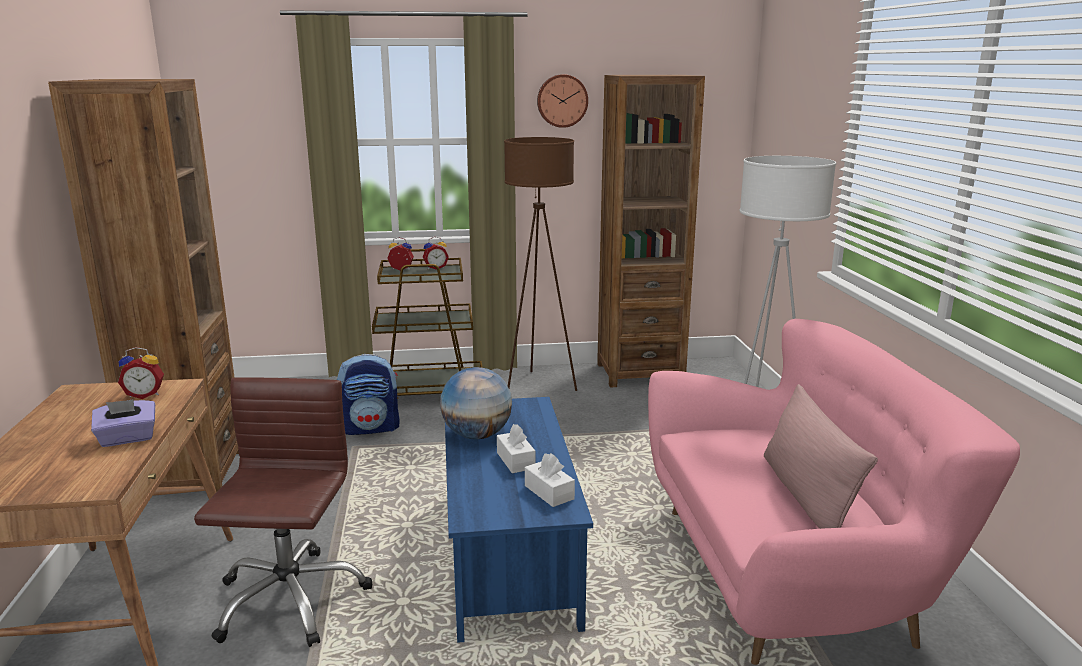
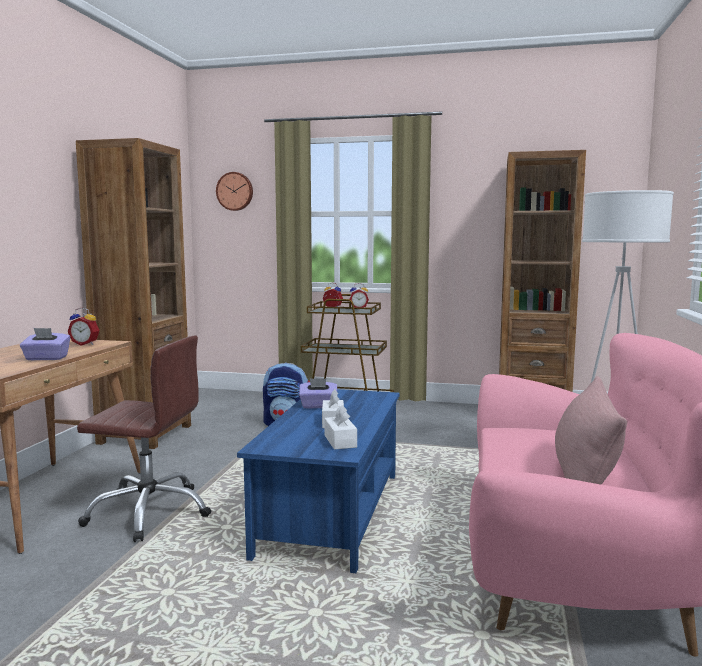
camera: 20 degrees right, 10 degrees down
(289, 599) = (149, 512): brown office chair -> brown office chair turned 75 degrees clockwise
(477, 435) = (318, 406): globe -> purple tissue box
(539, 385) = (438, 414): brown floor lamp -> none
(562, 101) = (471, 181): wall clock -> wall clock (235, 191)

